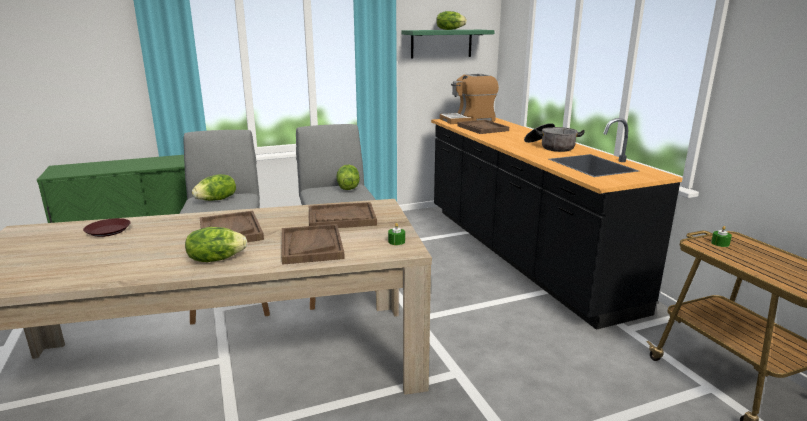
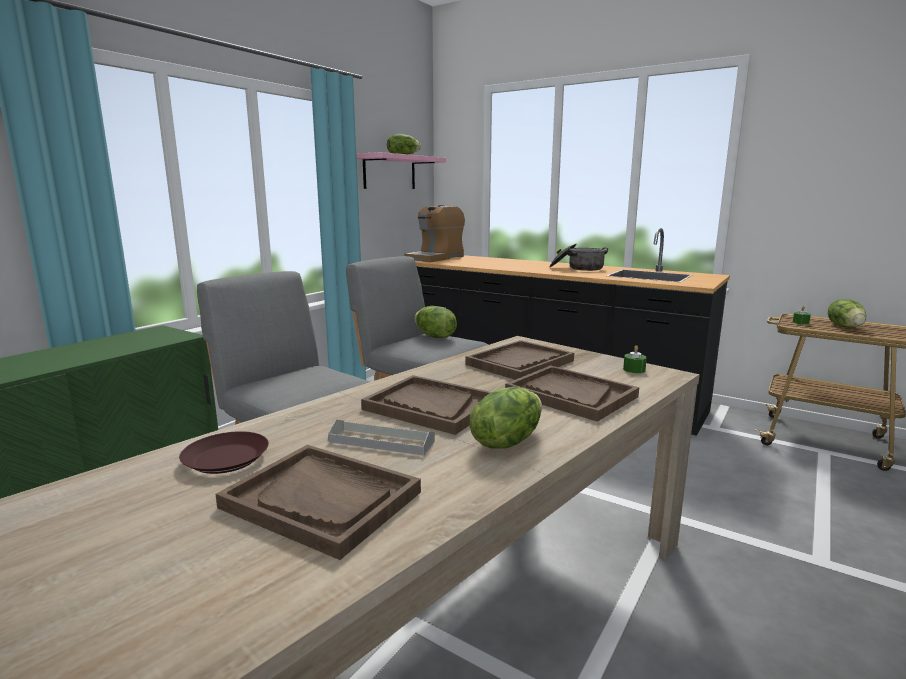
camera: 35 degrees left, 5 degrees down
(170, 242) = (381, 442): none -> grey tray
(217, 200) = (297, 380): lettuce -> lettuce (845, 327)
(441, 43) = (389, 172): green shelf -> pink shelf
(482, 128) = (472, 262): brown tray -> brown tray (322, 500)

